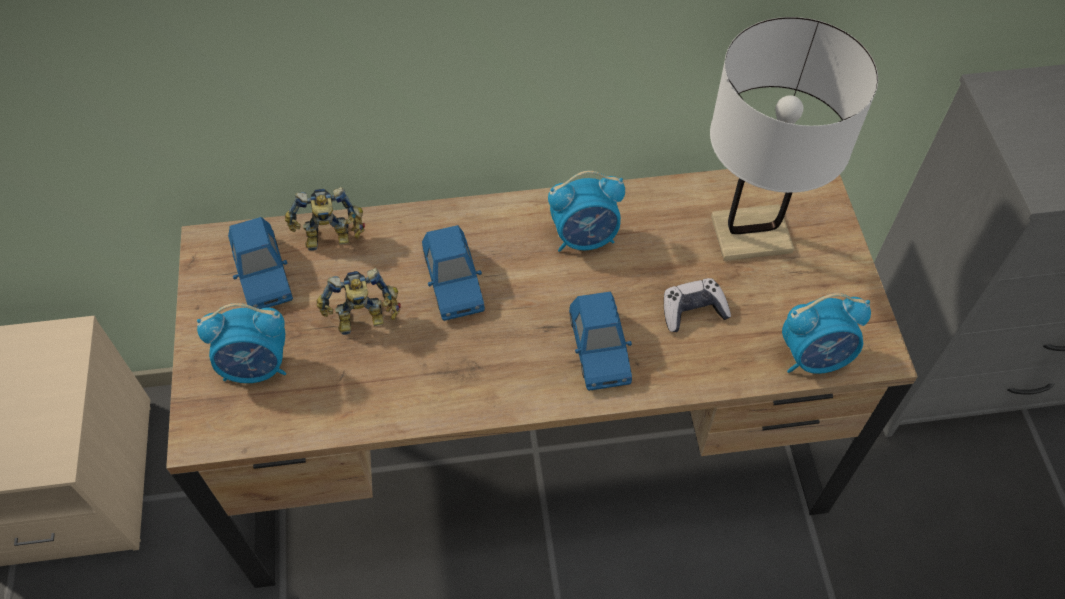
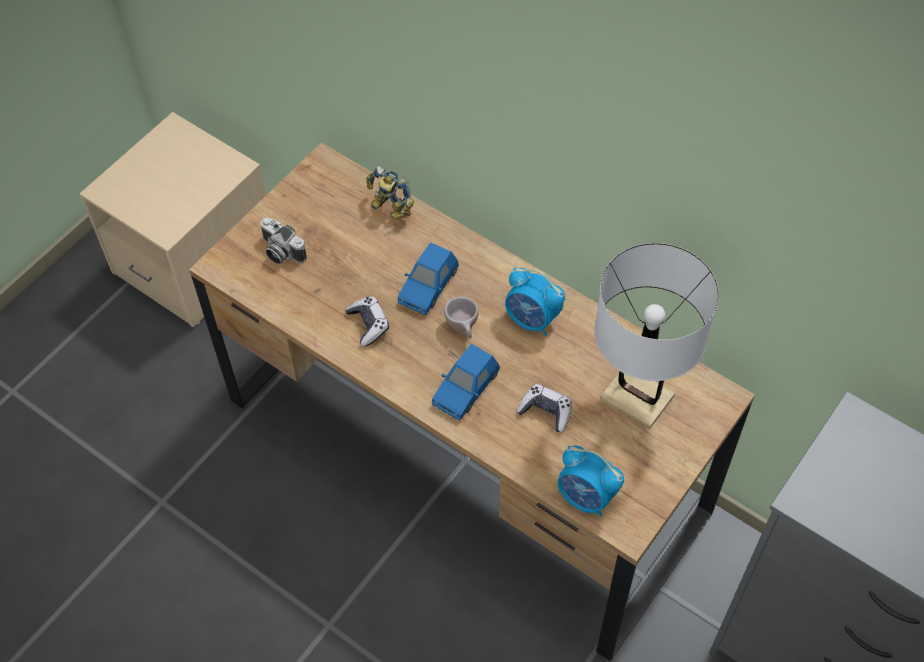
camera: 45 degrees right, 0 degrees up
(256, 367) = (280, 251): alarm clock -> camera
(263, 274) = (334, 202): blue toy car -> none
(363, 321) = (358, 270): toy robot -> none
(435, 366) = (368, 324): none -> game controller
(532, 295) = (463, 328): none -> beige cup

